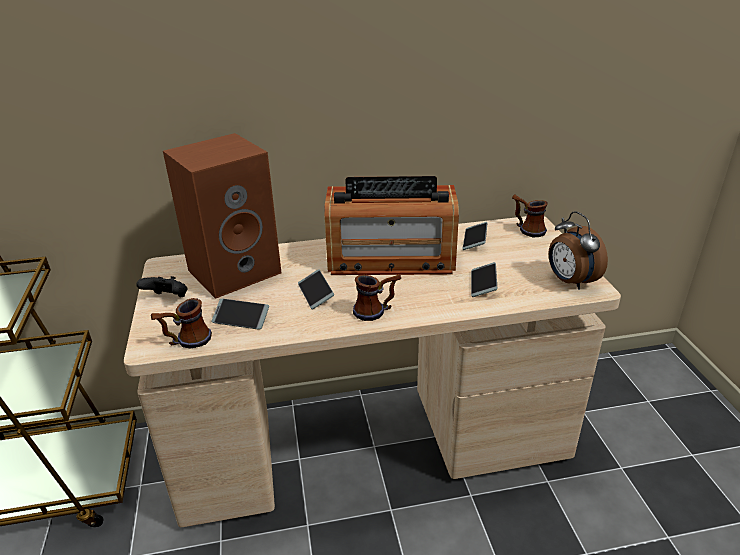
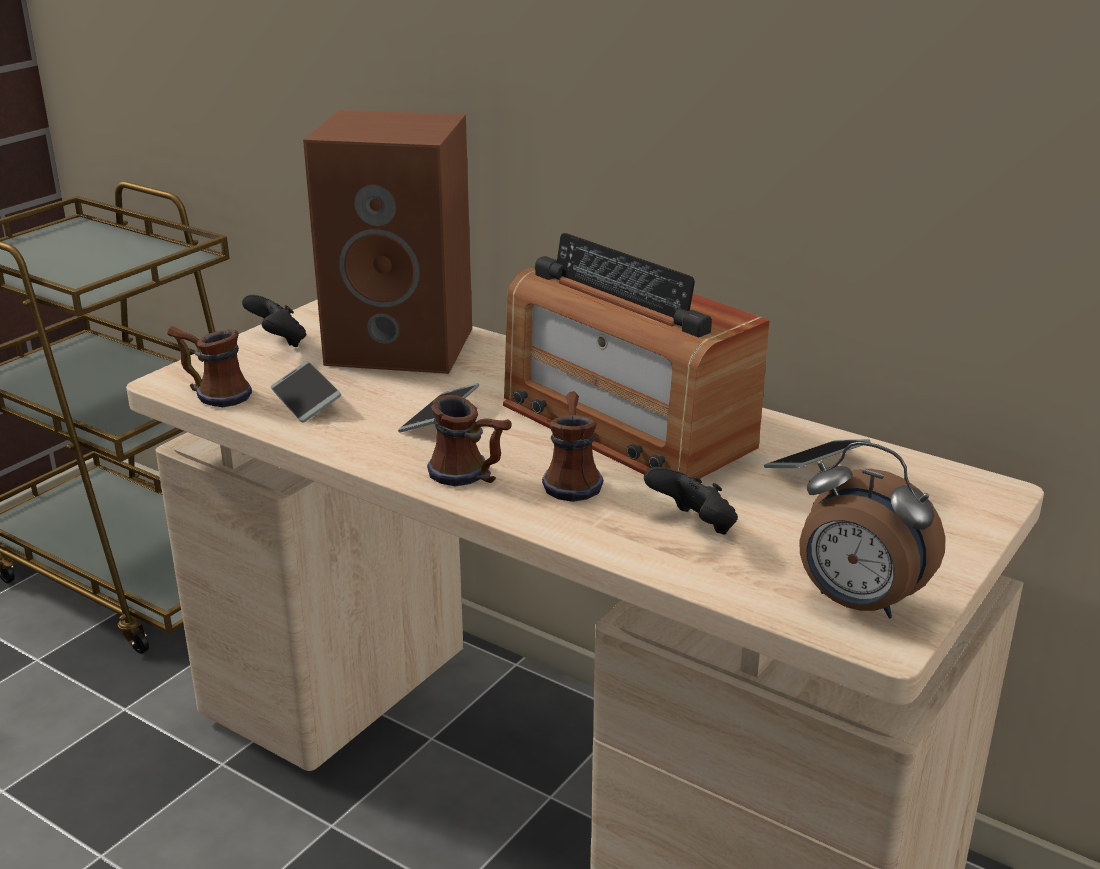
camera: 45 degrees right, 5 degrees down
(483, 284) = (693, 527): phone -> black game controller
(526, 229) = (954, 493): mug -> mug (572, 478)
(569, 281) = (857, 603): alarm clock -> alarm clock turned 75 degrees counterclockwise

